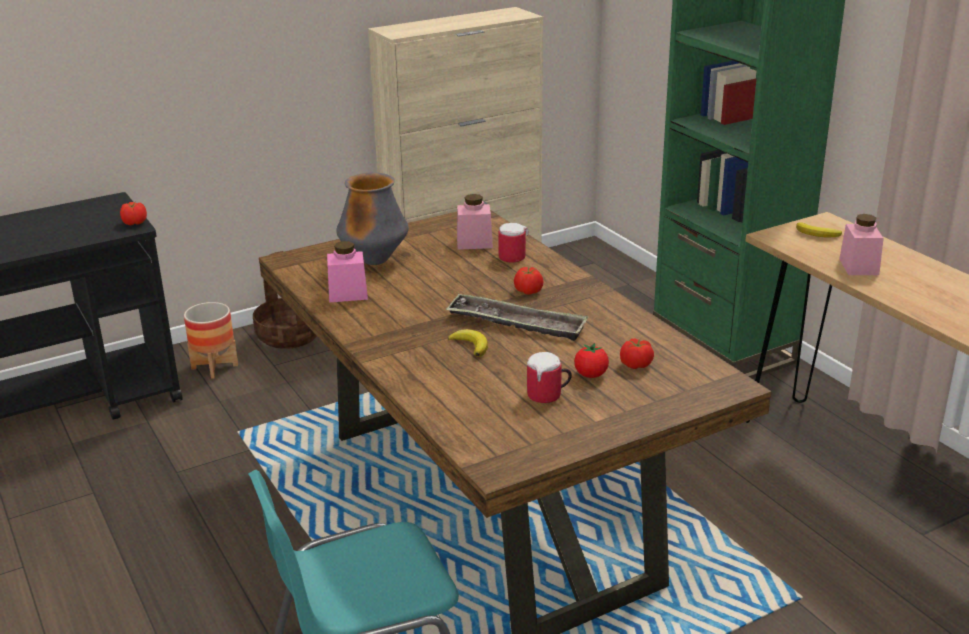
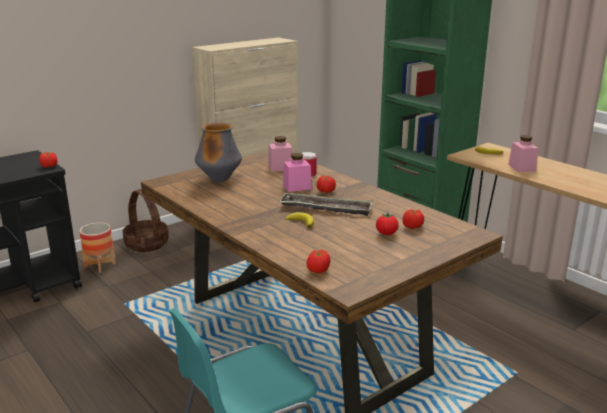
camera: 10 degrees left, 5 degrees down
(348, 294) = (208, 198): pink jar -> pink jar (297, 187)
(464, 430) = (318, 270): none -> tomato
(549, 396) = (365, 247): mug -> none

